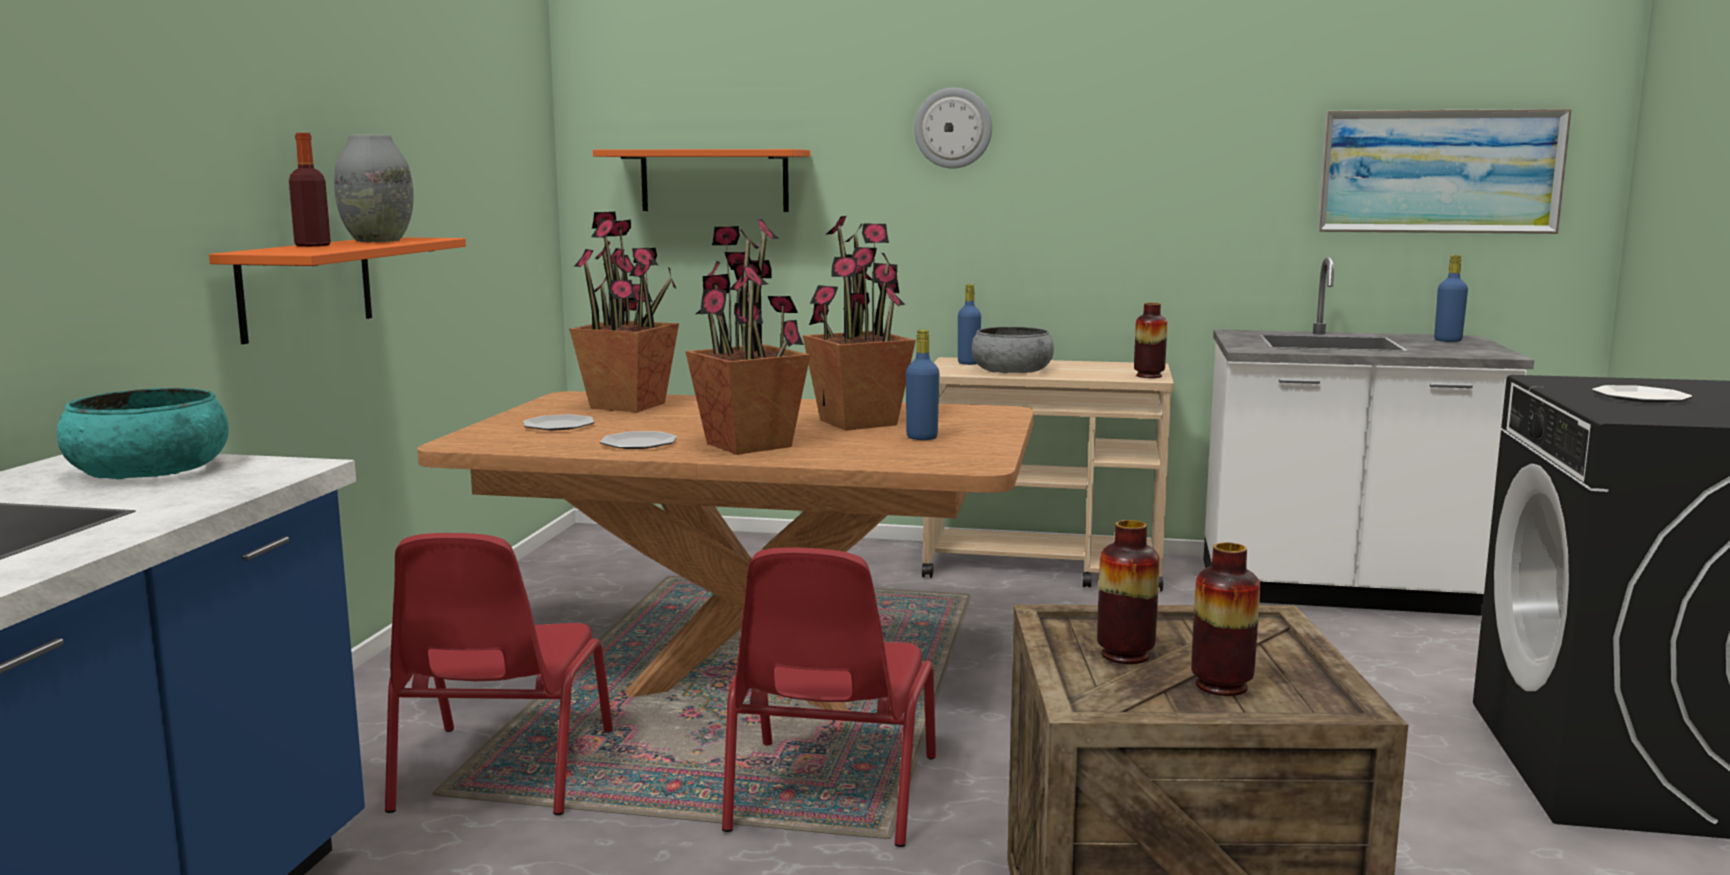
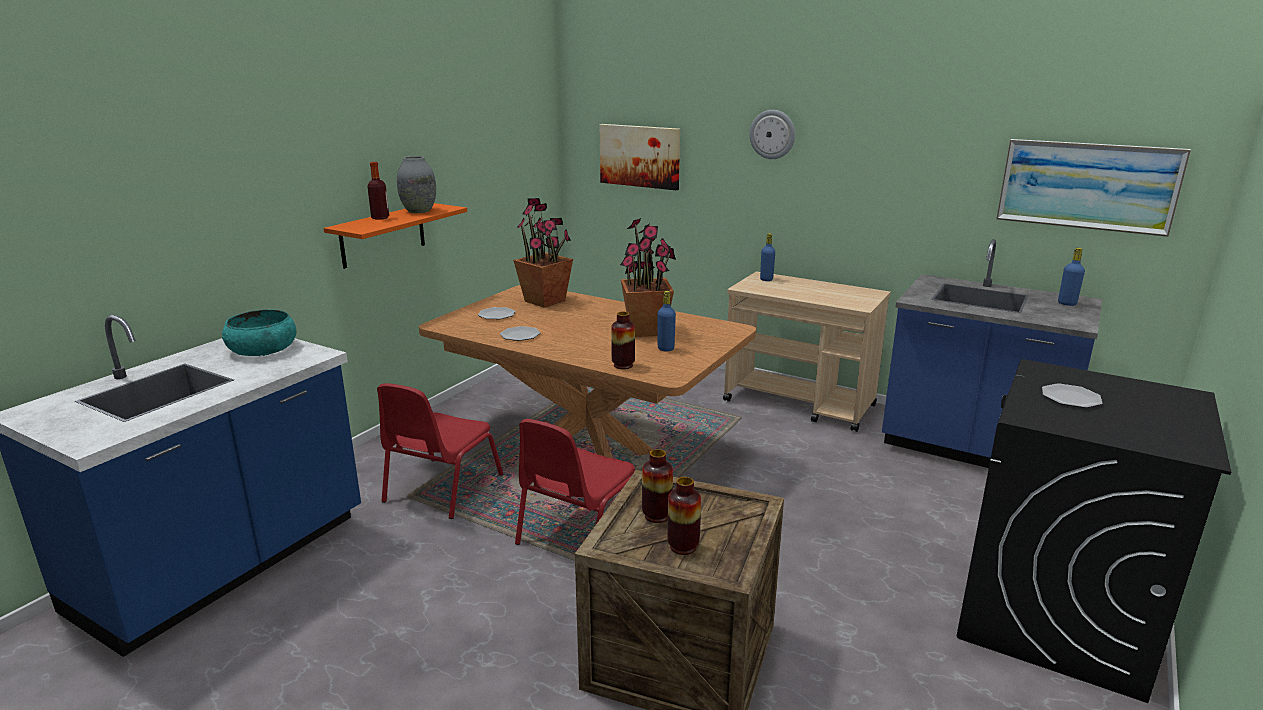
camera: 20 degrees right, 10 degrees up
(714, 180) = (640, 156): orange shelf -> picture
(748, 445) = (571, 343): potted plant -> none
(1012, 370) = (784, 289): grey bowl -> none
(1149, 376) = (862, 304): vase -> vase (623, 365)
(1340, 591) = (972, 449): white counter -> blue counter

